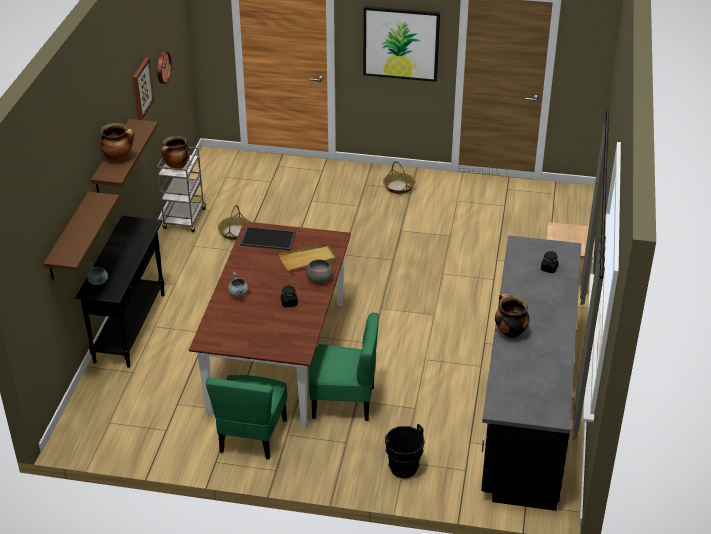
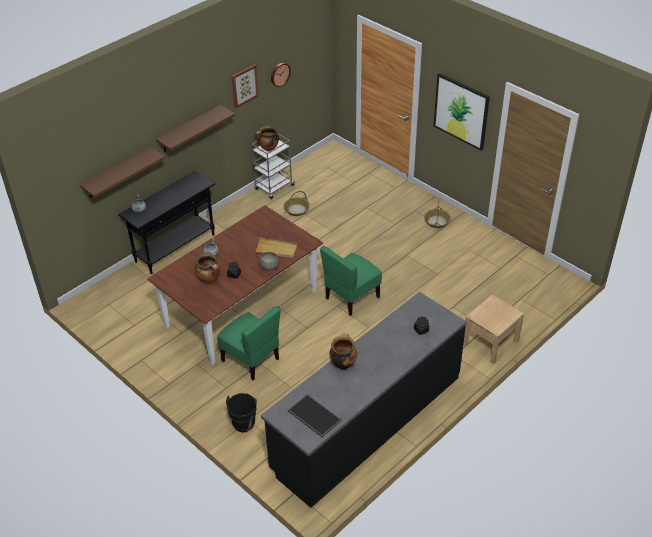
camera: 35 degrees right, 5 degrees up
(119, 158) = (185, 130): cooking pot -> cooking pot (209, 280)
(252, 436) = (176, 354): green chair -> green chair (351, 297)
(267, 239) = (265, 224): tray -> tray (313, 416)

